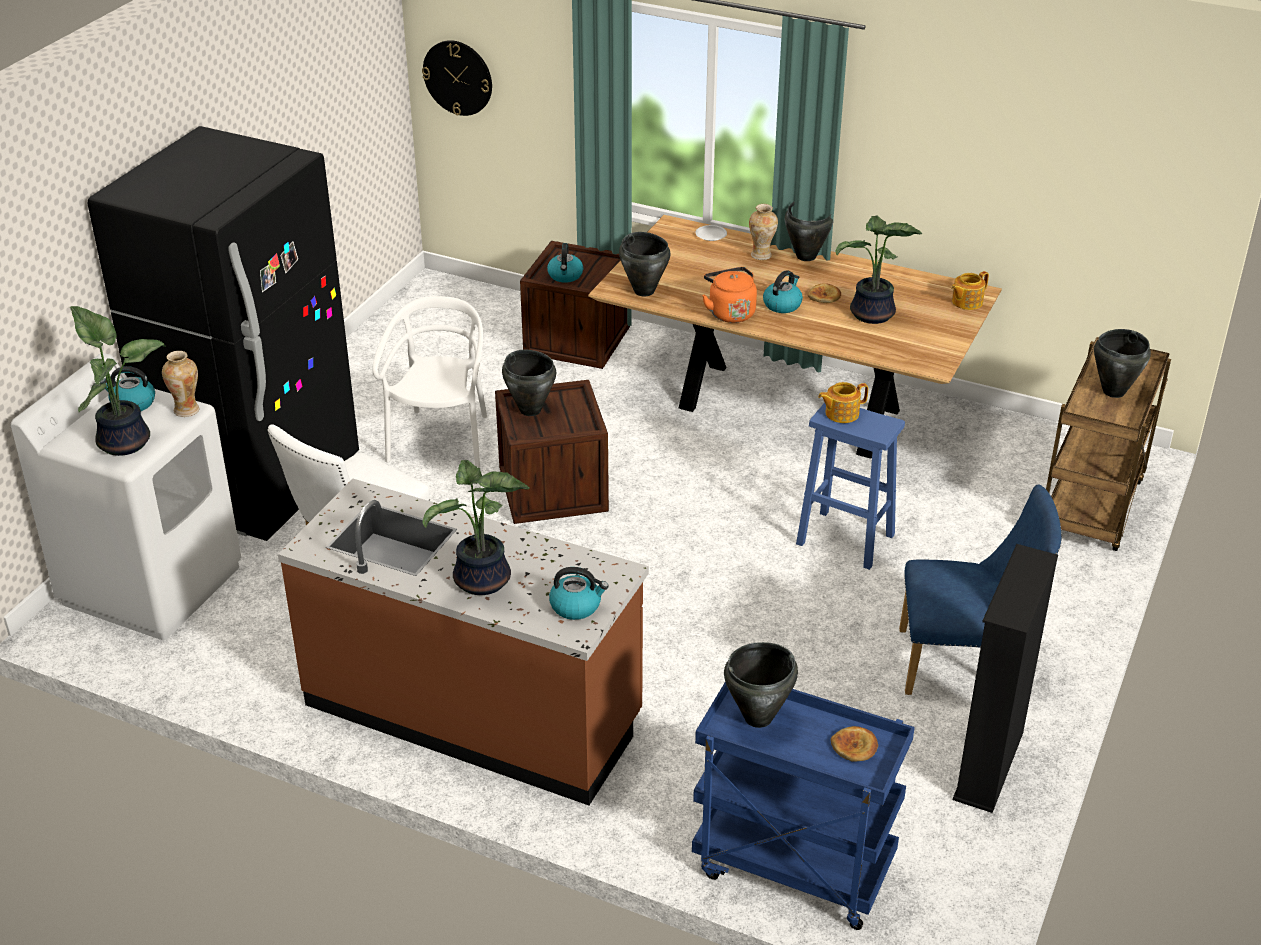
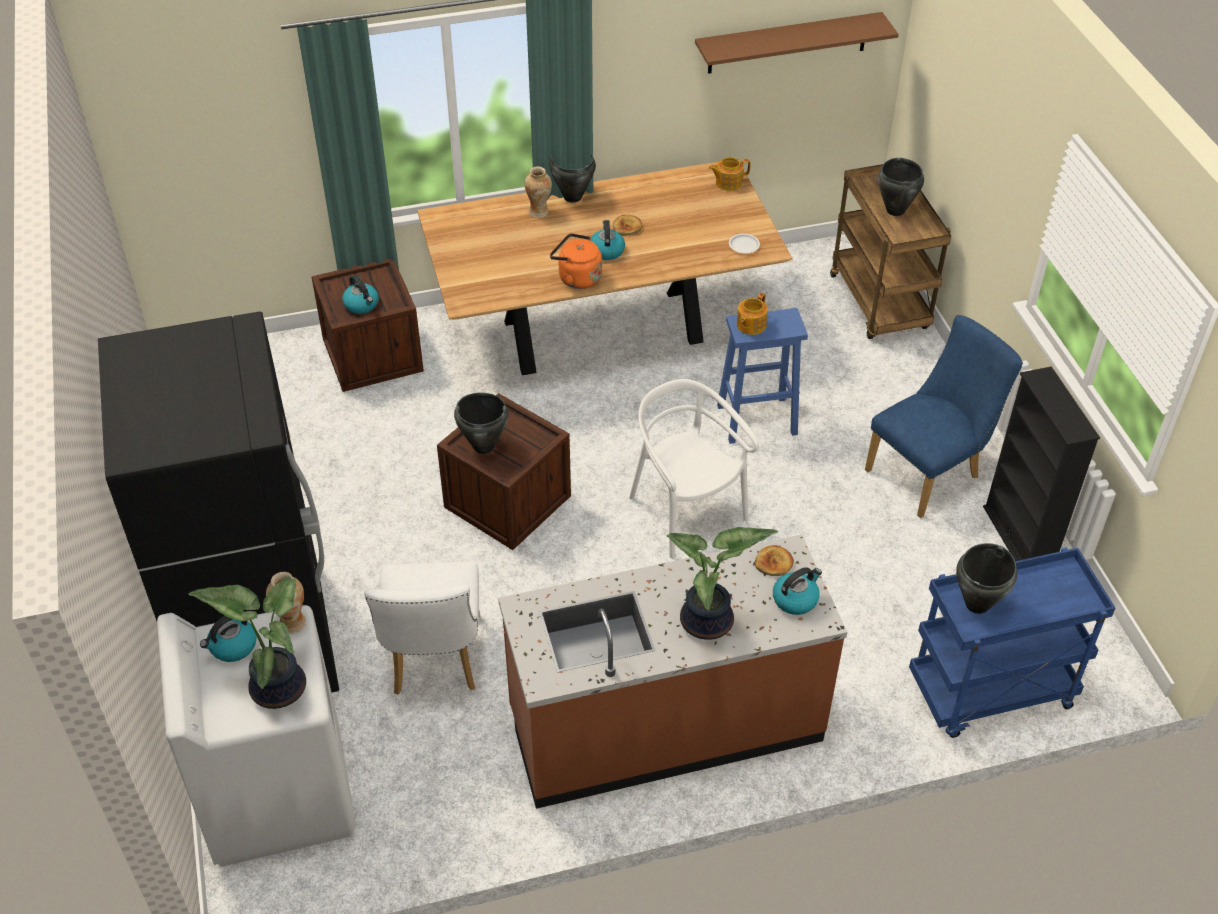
camera: 40 degrees left, 10 degrees up
(441, 440) = (368, 510): white chair -> white chair (686, 512)
(458, 77) = (166, 159): wall clock -> none
(644, 291) = (489, 291): black cooking pot -> none
(710, 235) = (478, 212): white plate -> white plate (743, 245)
(854, 746) = (1053, 585): bread -> bread (774, 563)
(872, 315) = (679, 228): potted plant -> none
(966, 302) = (728, 182): teapot -> teapot turned 60 degrees clockwise
(1073, 170) = (787, 43): none -> brown shelf

